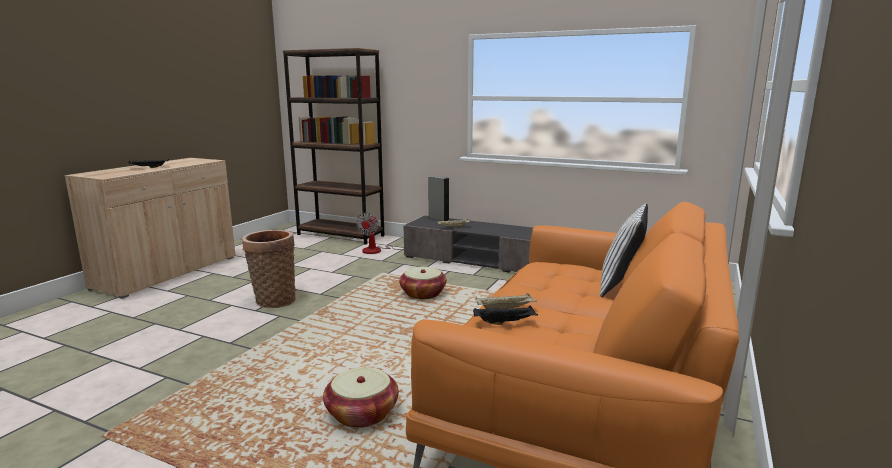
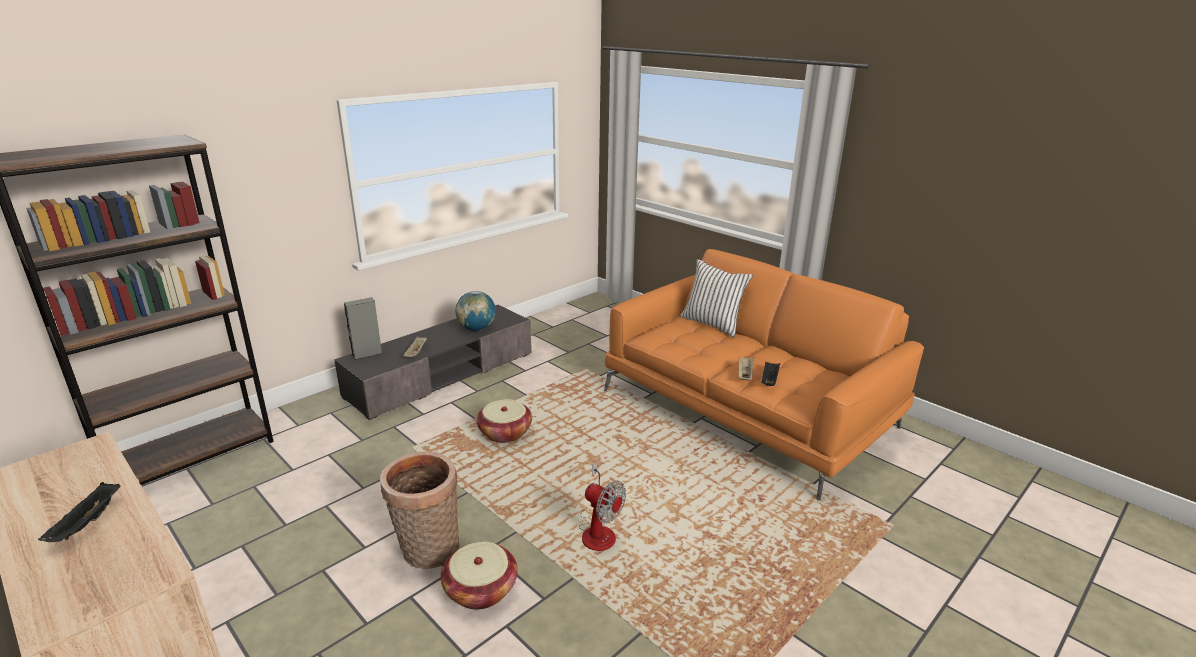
camera: 70 degrees left, 10 degrees up
(362, 413) = (736, 513): basket -> basket (480, 590)
(378, 250) = (315, 435): fan -> fan (598, 530)
(513, 233) = (477, 329): none -> globe

